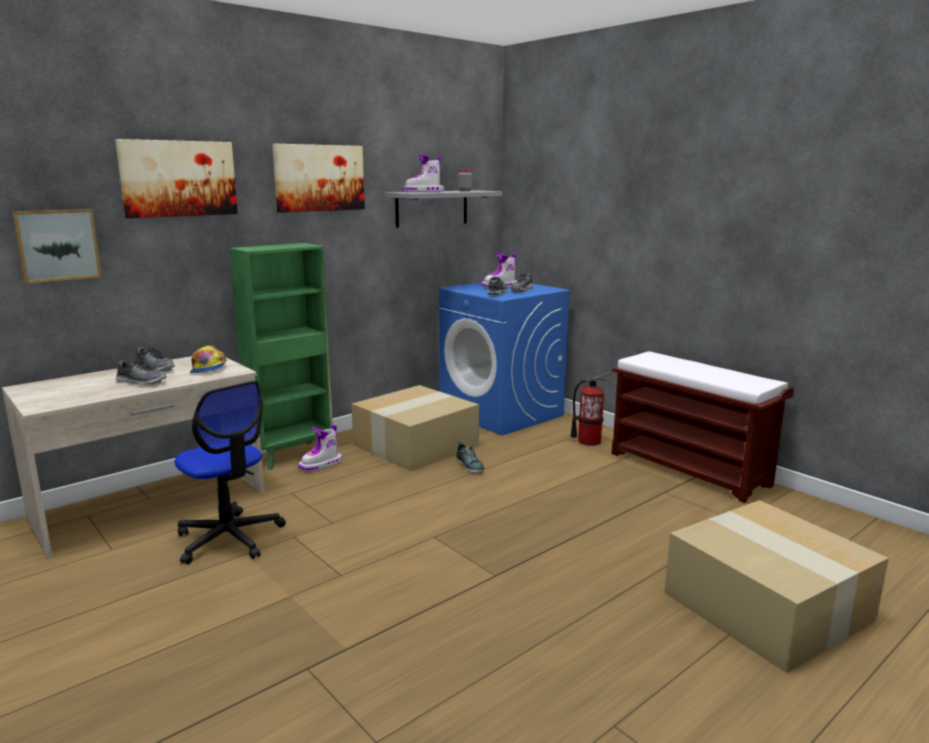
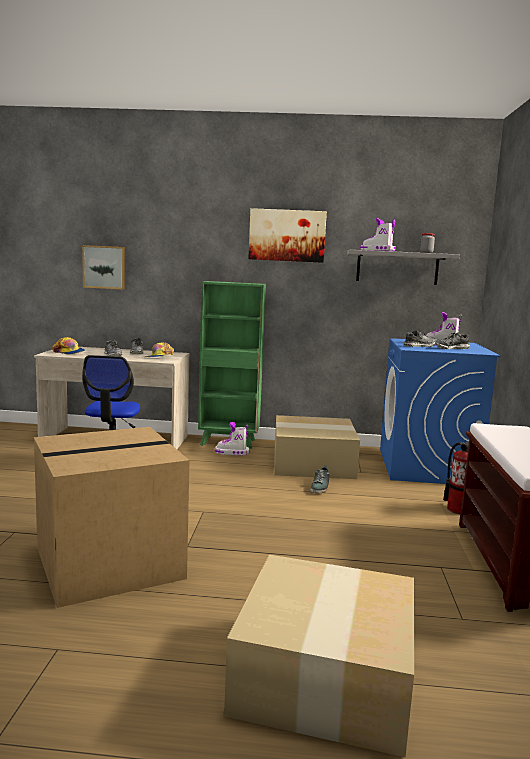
camera: 45 degrees right, 5 degrees down
(58, 395) = (69, 352): none -> cap
(178, 178) = (180, 231): picture -> none
(471, 629) = (110, 561): none -> cardboard box

